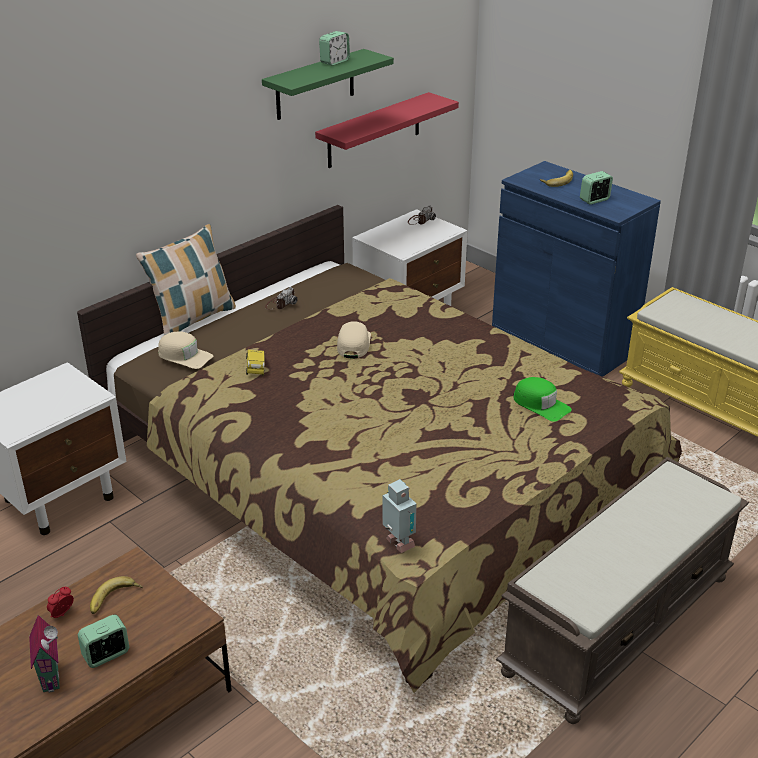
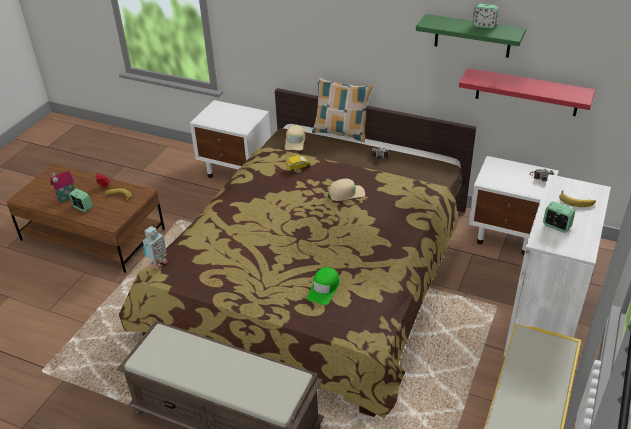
camera: 70 degrees right, 5 degrees up
(562, 341) = (543, 324): blue cabinet -> white cabinet

